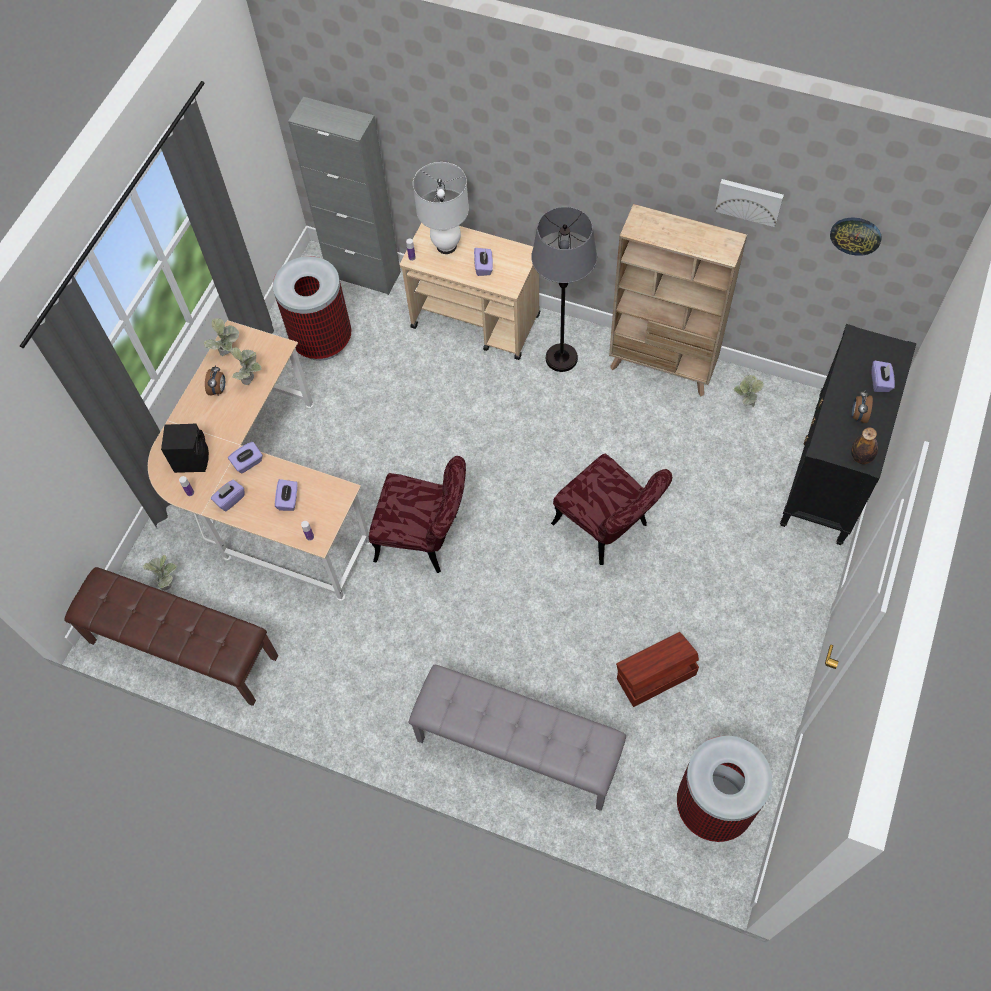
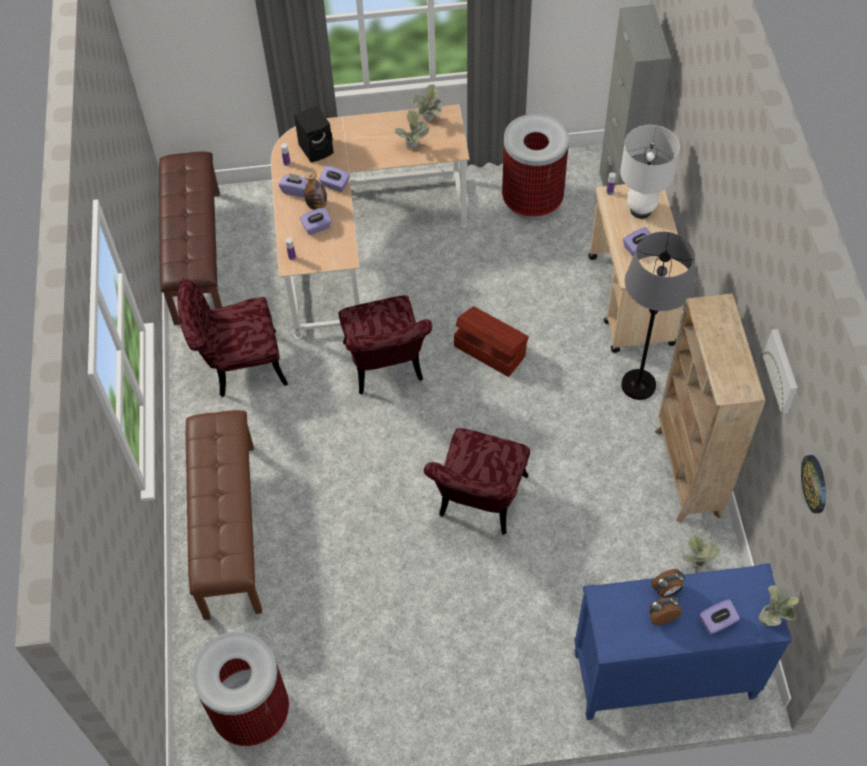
camera: 60 degrees right, 5 degrees down
(168, 582) = (248, 218): potted plant -> potted plant (771, 620)
(218, 389) = (390, 132): alarm clock -> alarm clock (666, 590)
(341, 665) = (238, 366): none -> red chair
(517, 749) = (228, 529): grey bench -> brown bench
(655, 676) = (353, 608): brown storage box -> brown storage box (489, 350)
(828, 475) = (662, 677): black dresser -> blue dresser
(861, 457) = (613, 637): bottle -> bottle (317, 205)

